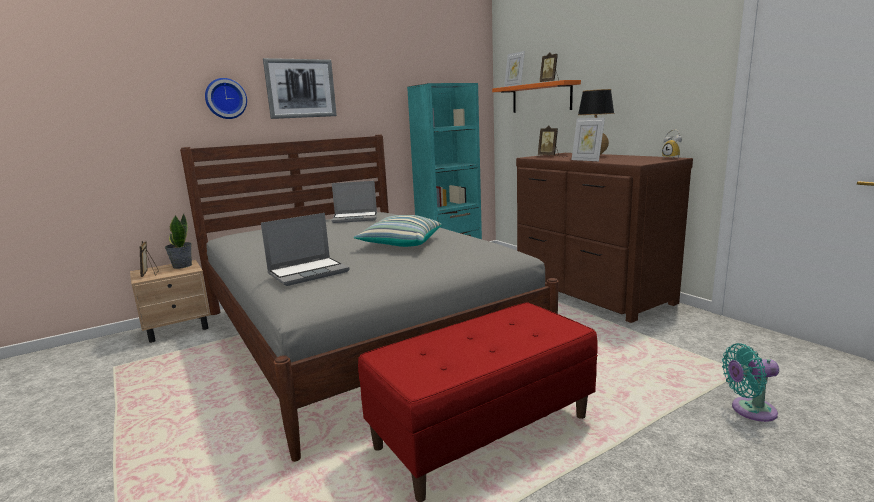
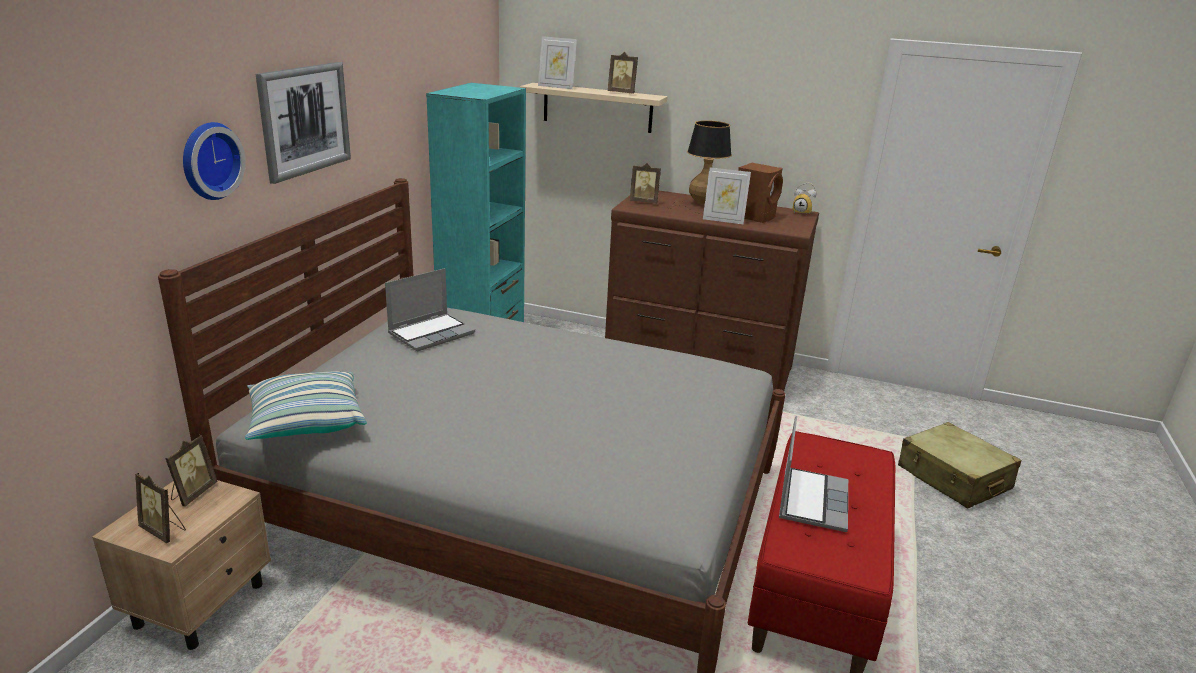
camera: 40 degrees left, 10 degrees up
(182, 266) = (193, 493): potted plant -> picture frame
(309, 272) = (605, 470): laptop -> laptop (812, 500)
(400, 244) = (610, 384): pillow -> pillow (306, 422)
(541, 98) = (597, 108): orange shelf -> beige shelf
(621, 159) = (755, 216): none -> brown speaker
(749, 410) = (953, 478): turquoise fan -> beige suitcase

